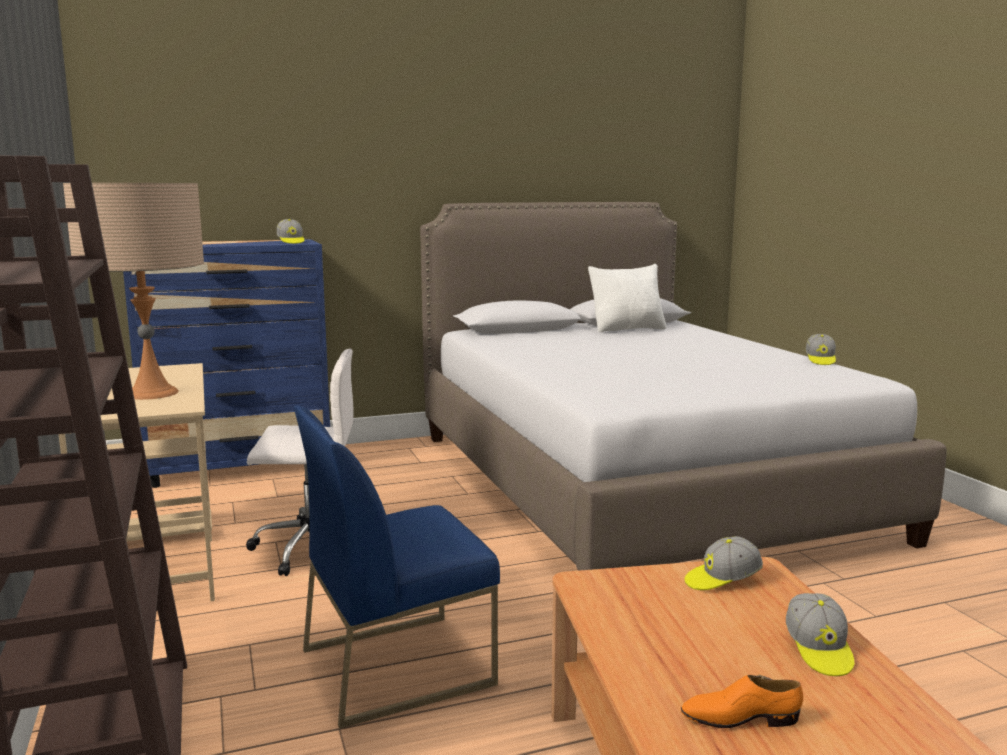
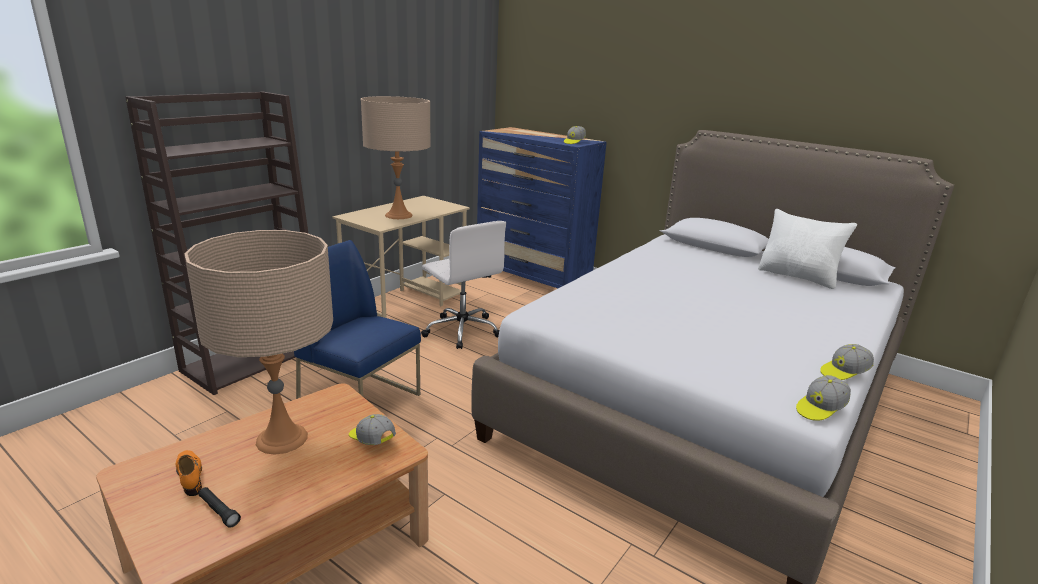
camera: 55 degrees right, 10 degrees up
(679, 636) = (282, 438): none -> beige table lamp
(818, 650) = (285, 493): cap -> cap (820, 408)
(843, 702) = (219, 511): none -> black flashlight

